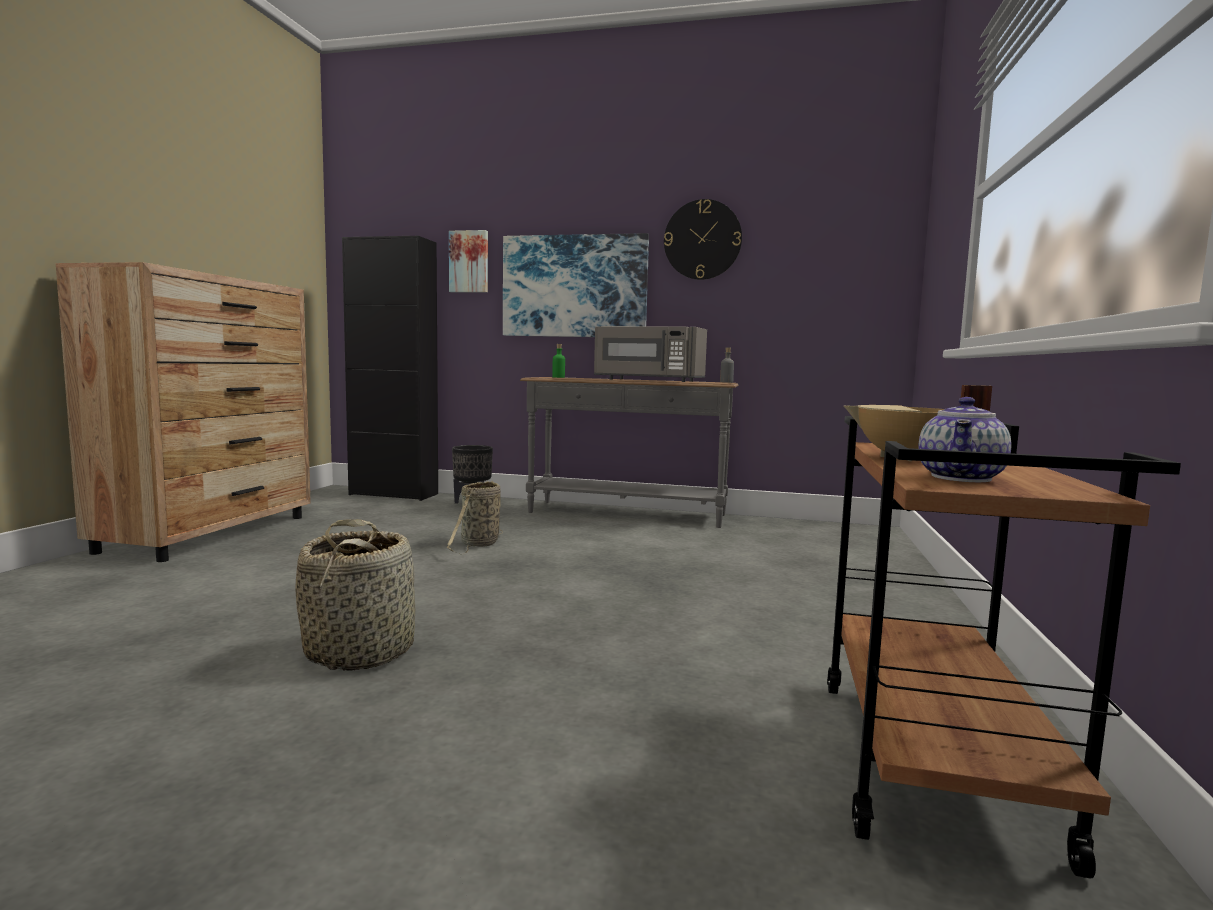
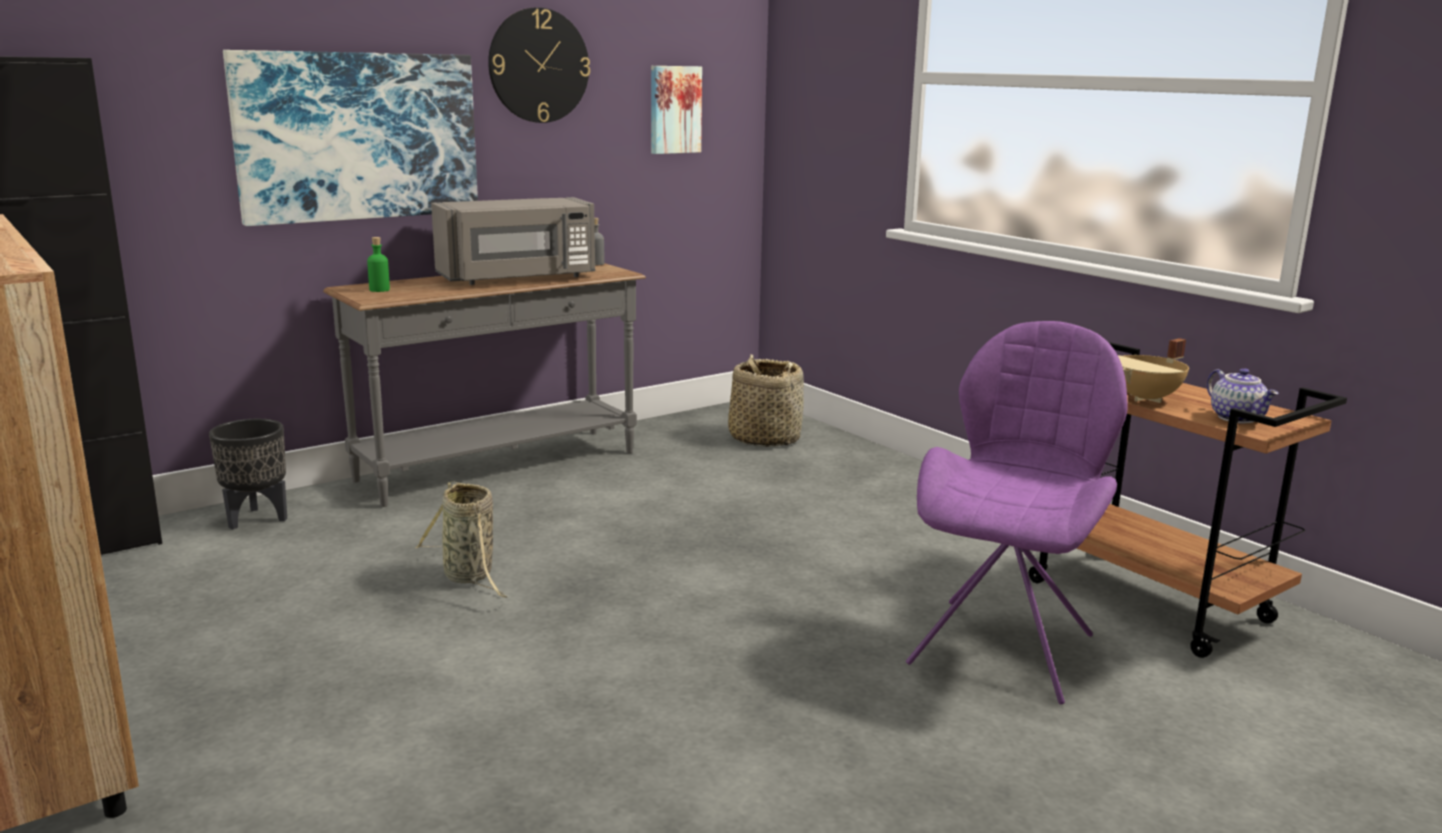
camera: 50 degrees left, 10 degrees up
(361, 651) = (731, 736): basket -> basket (764, 438)
(469, 262) = (151, 94): picture -> picture (674, 109)
(664, 710) = (1004, 646): none -> purple chair

